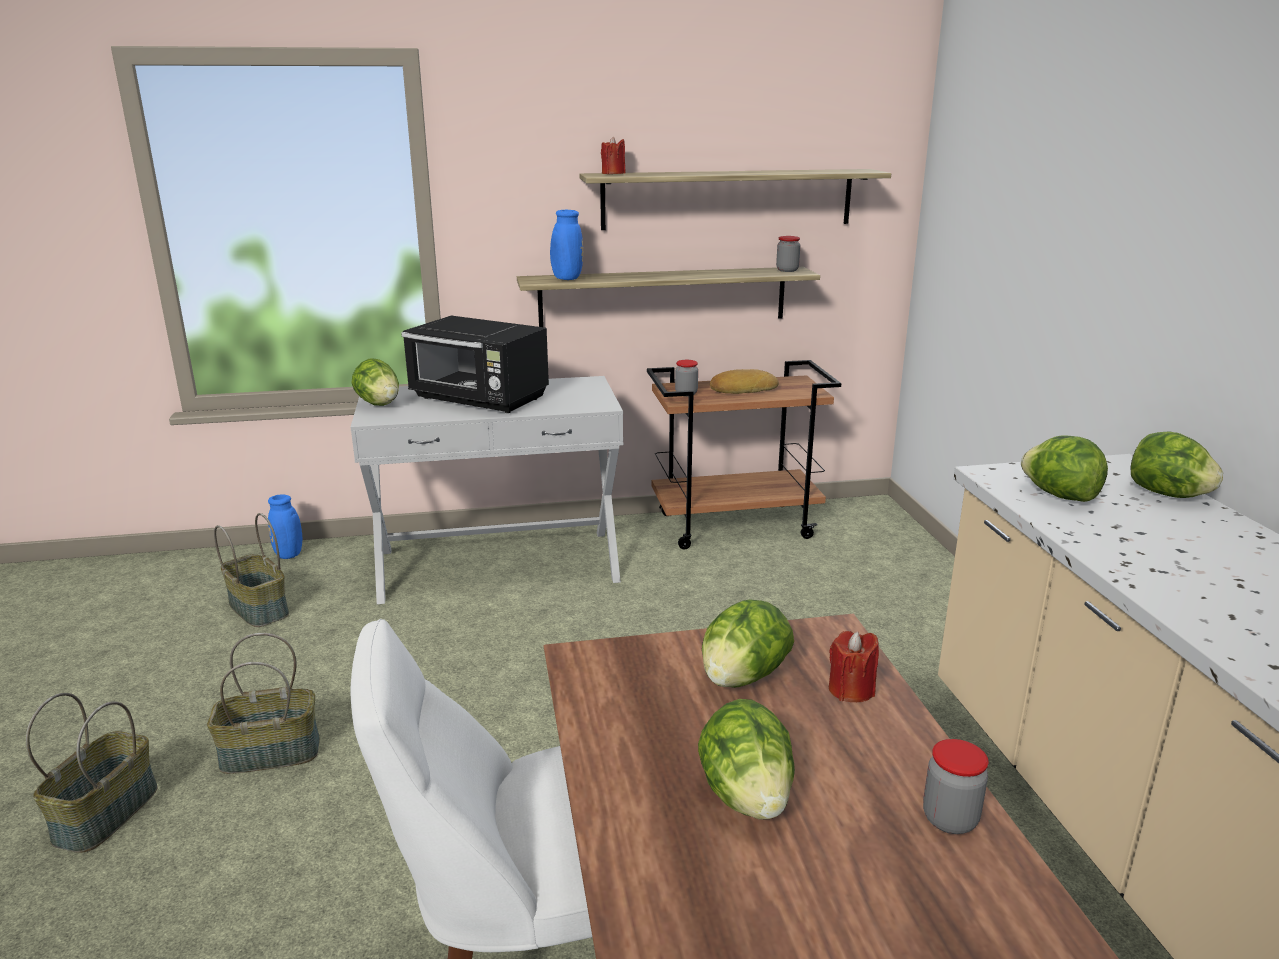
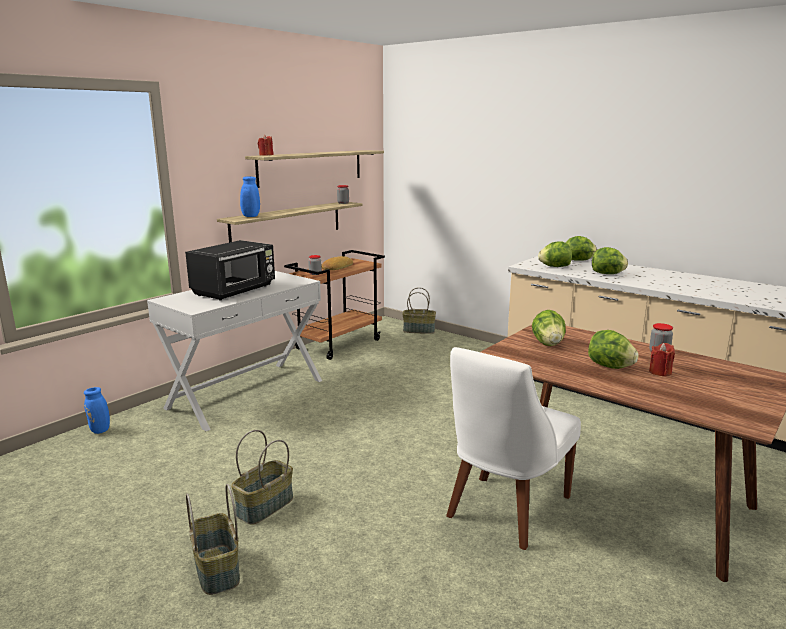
camera: 40 degrees left, 5 degrees down
(260, 609) = (132, 459): basket -> basket (419, 330)
(379, 404) = (180, 303): lettuce -> lettuce (607, 274)
(480, 399) = (235, 290): black microwave -> black microwave turned 45 degrees counterclockwise
(851, 690) = (580, 336): red candle -> red candle (660, 372)

